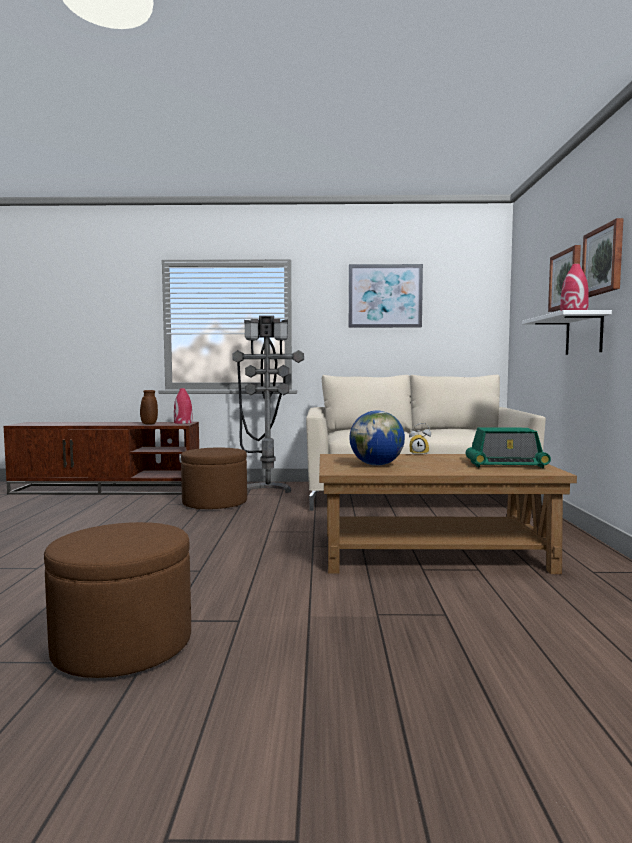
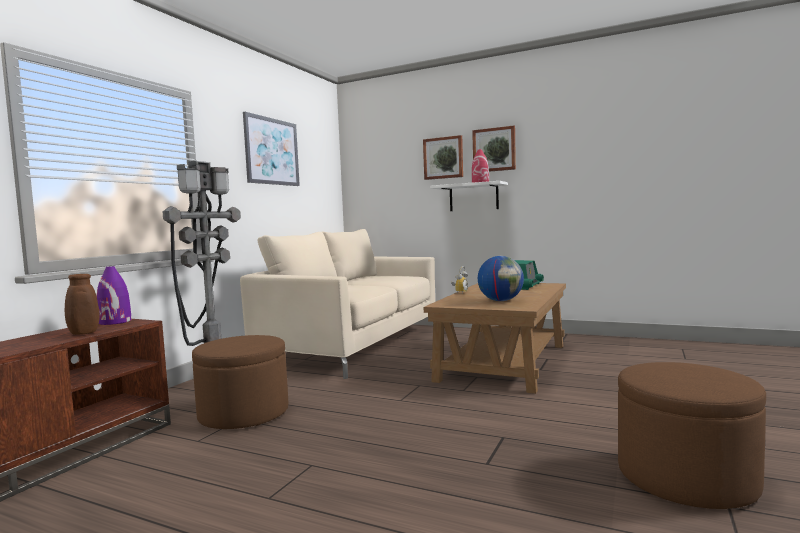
camera: 65 degrees left, 0 degrees up
(183, 422) = (115, 322): red vase -> purple vase

